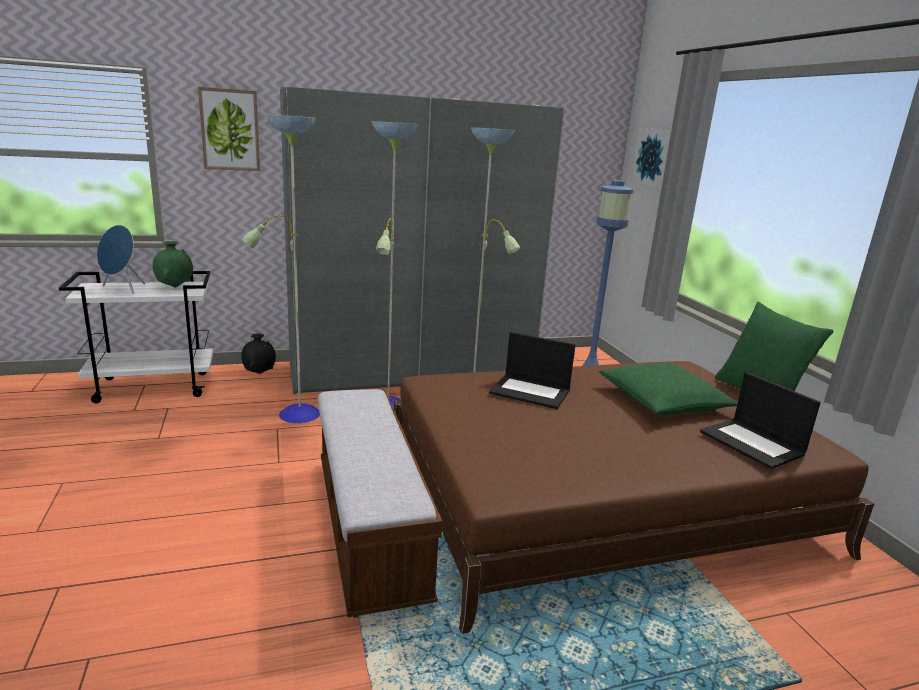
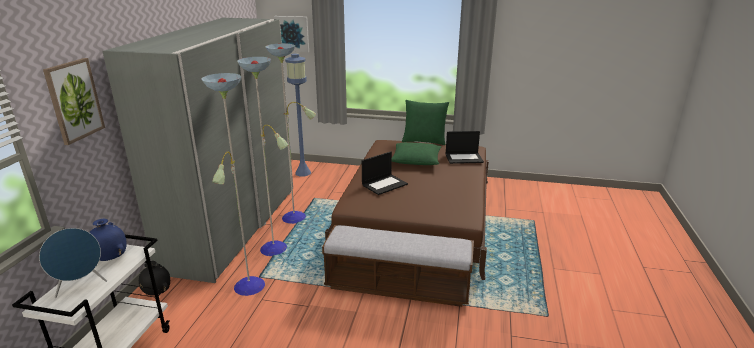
camera: 60 degrees left, 5 degrees up
(175, 287) = (110, 259): green vase -> blue vase

